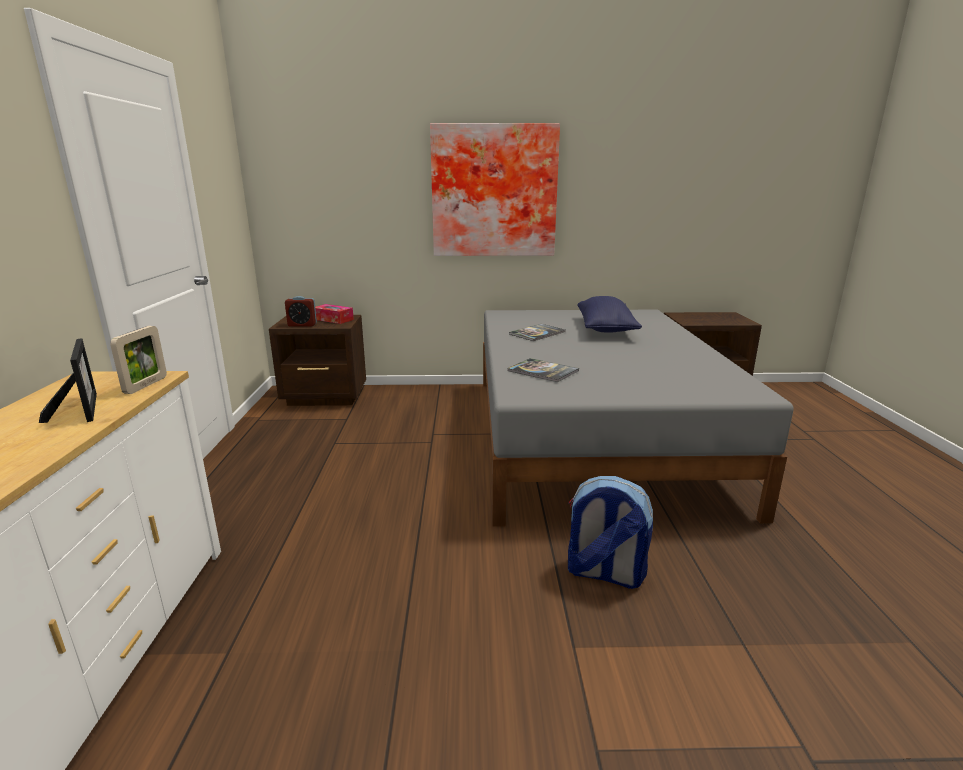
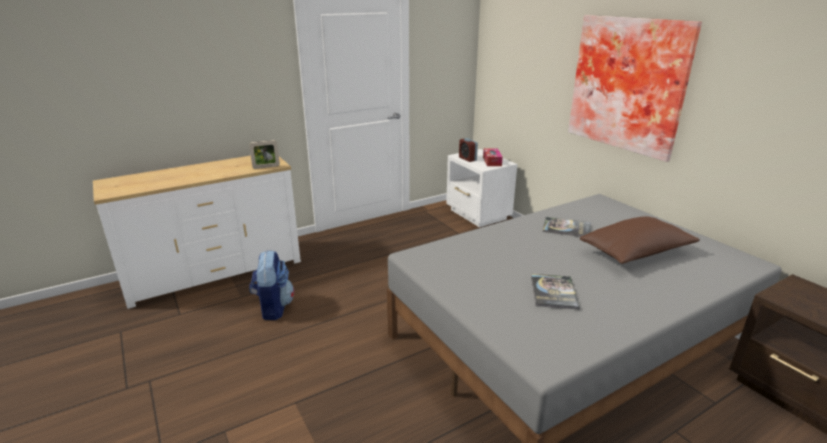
camera: 60 degrees right, 5 degrees up
(82, 408) = (234, 168): picture frame -> none
(326, 397) = (478, 215): brown nightstand -> white nightstand
(543, 371) = (473, 252): book -> book (553, 292)
(603, 573) = (372, 398): backpack -> backpack (273, 308)
(605, 329) = (636, 253): blue pillow -> brown pillow

